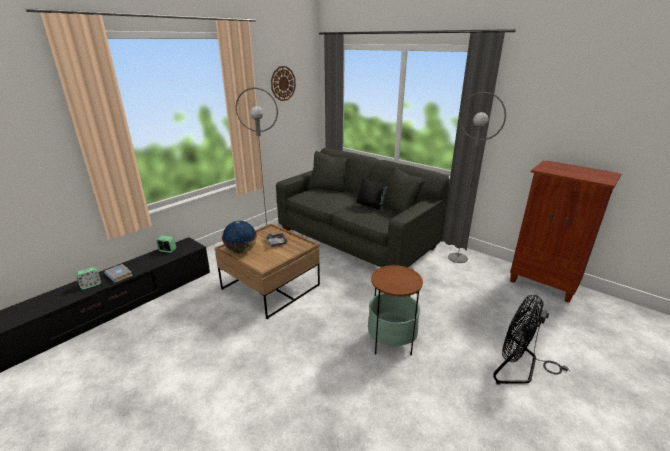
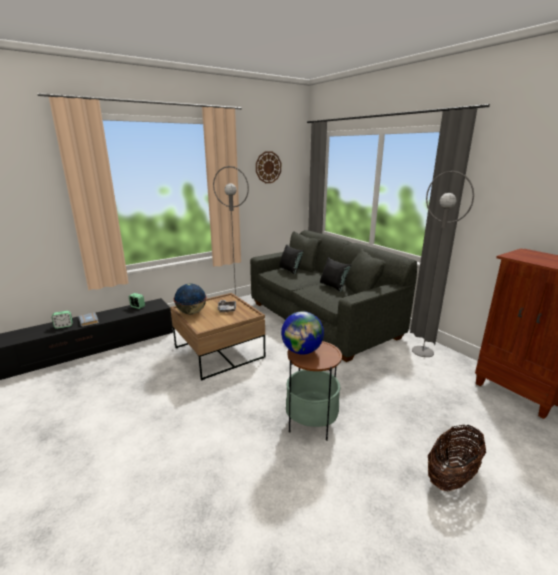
camera: 15 degrees right, 5 degrees down
(319, 192) = (290, 270): none -> black pillow
(384, 278) = (302, 351): none -> globe
(521, 364) = (452, 475): black fan -> basket

